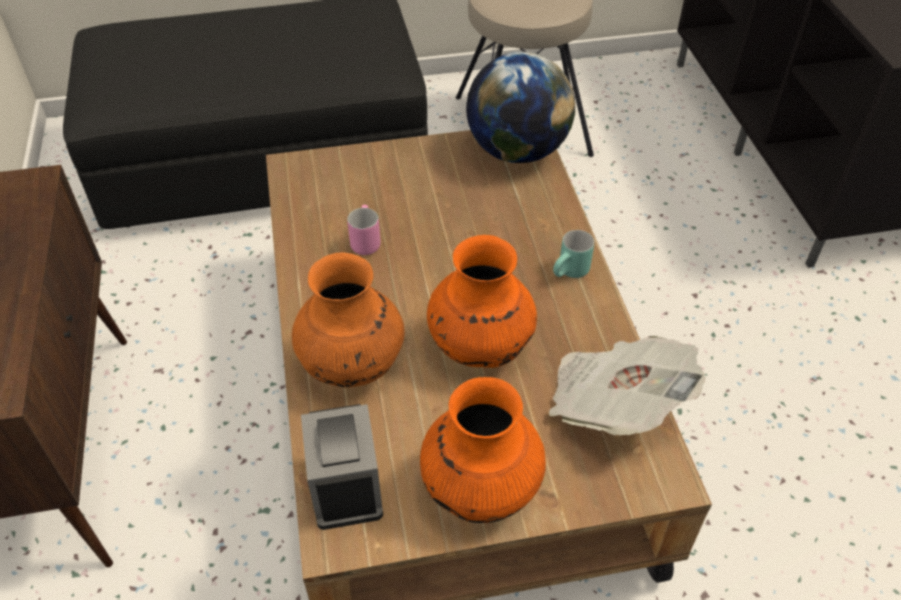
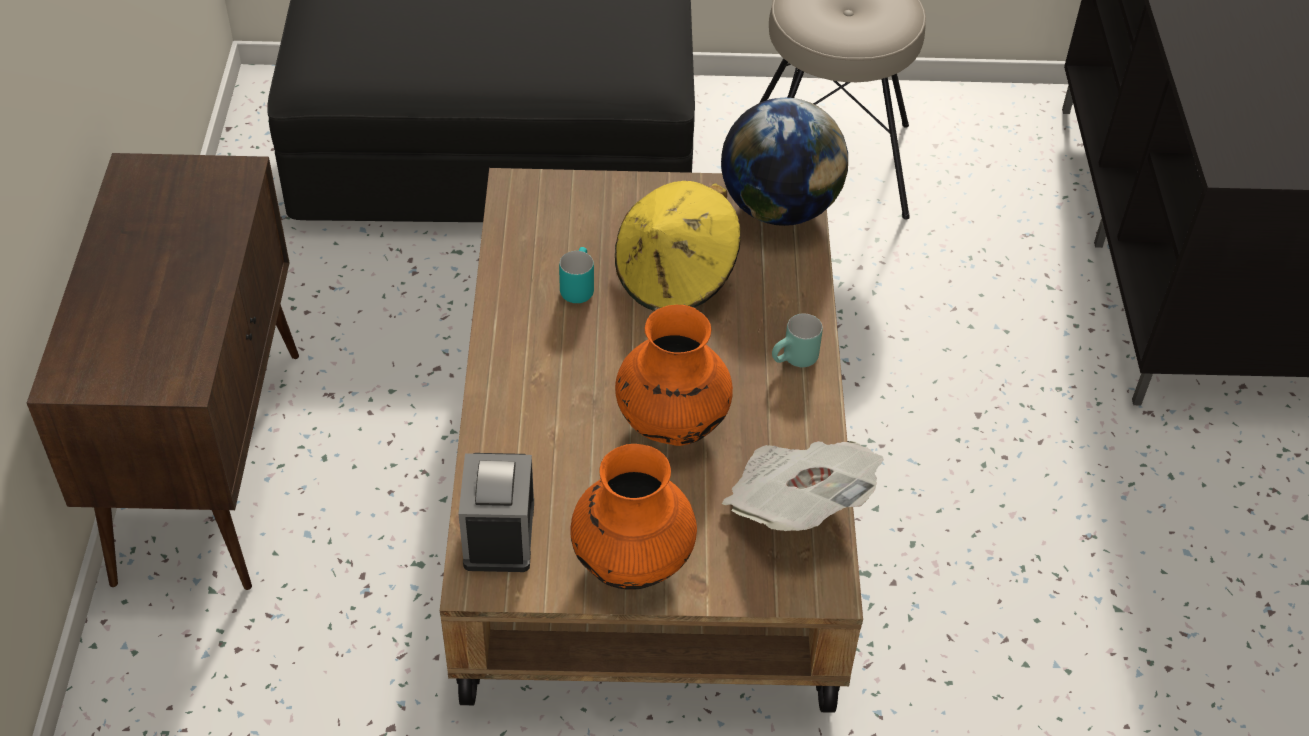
camera: 10 degrees right, 0 degrees up
(352, 366) = (533, 419): orange vase -> none
(363, 241) = (576, 287): pink mug -> turquoise mug
(448, 219) = (676, 277): none -> yellow hat

